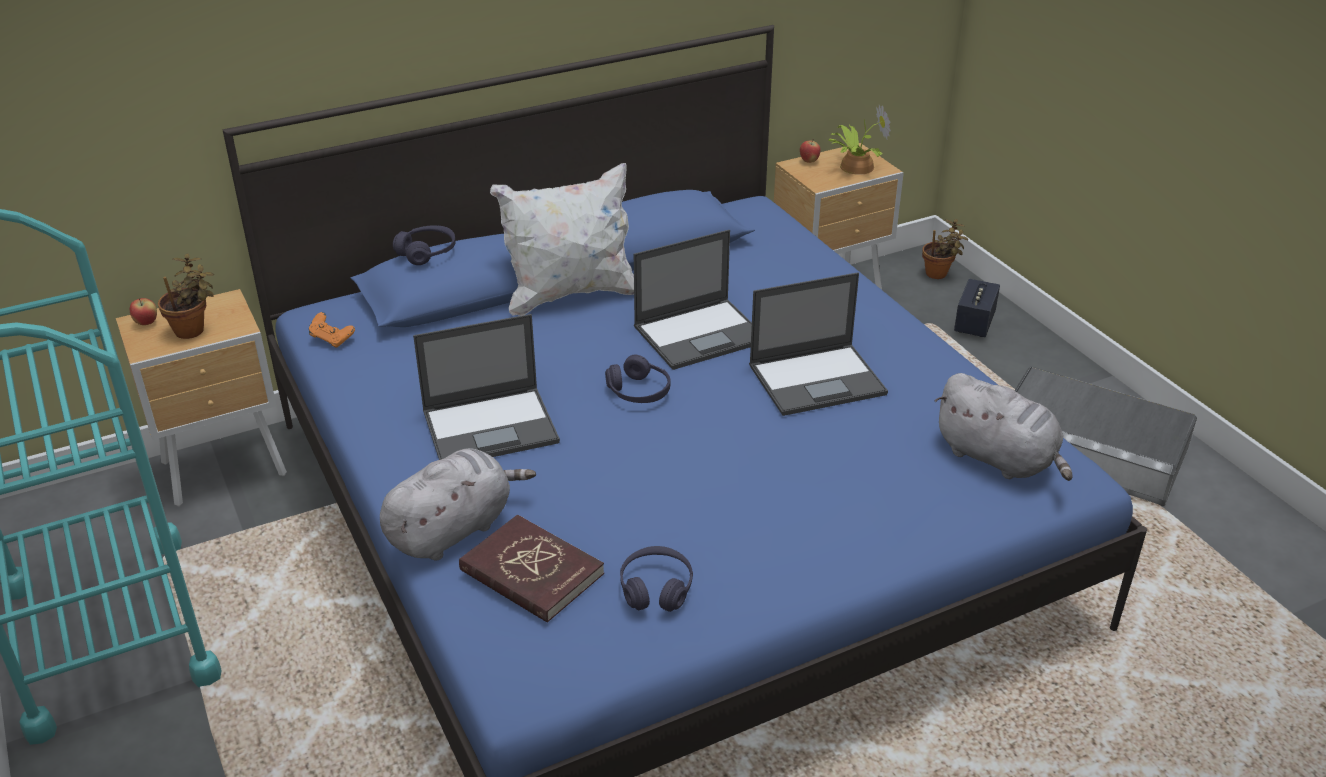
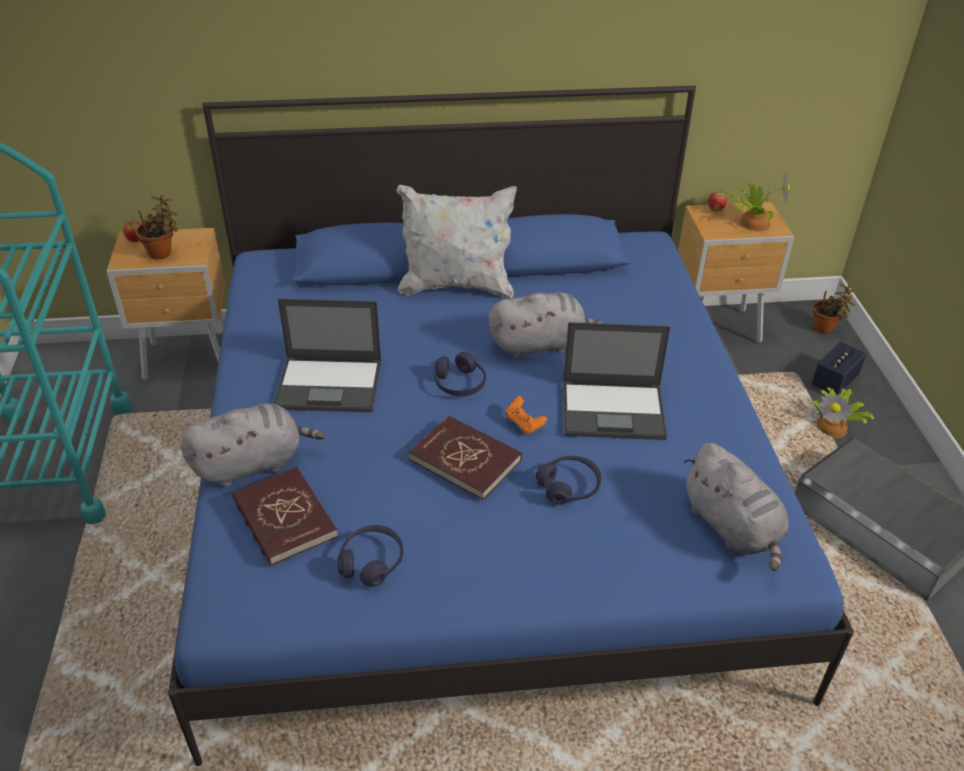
camera: 20 degrees right, 5 degrees up
(332, 339) = (259, 282): orange game controller -> orange game controller (524, 424)
(427, 252) = (351, 228): purple headphones -> purple headphones (569, 487)
(694, 464) = (465, 460): none -> red book
(701, 334) = (540, 344): laptop -> grey plush toy
(995, 367) = (833, 427): none -> potted plant

